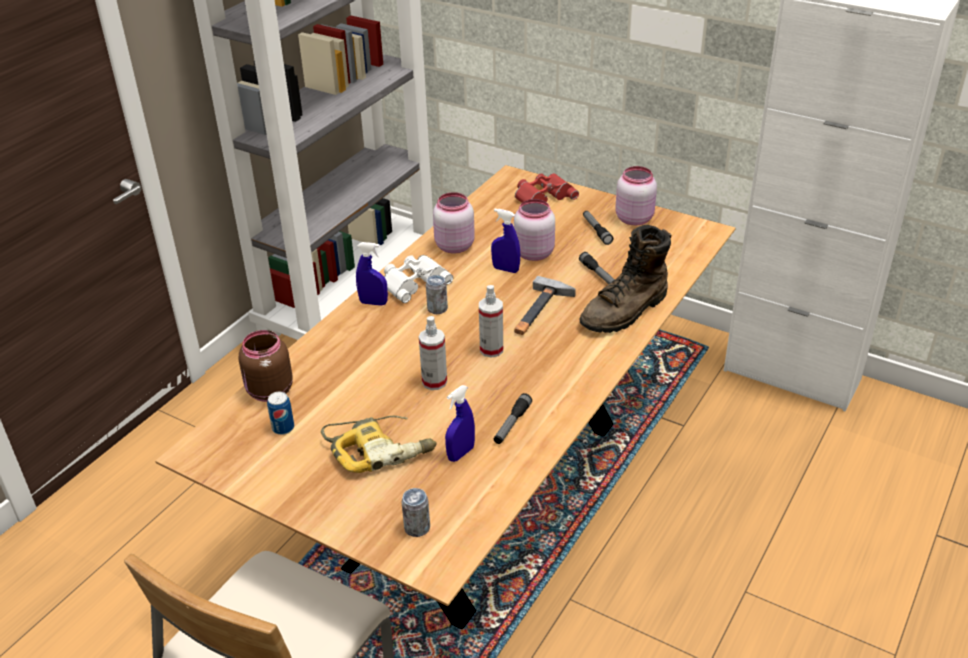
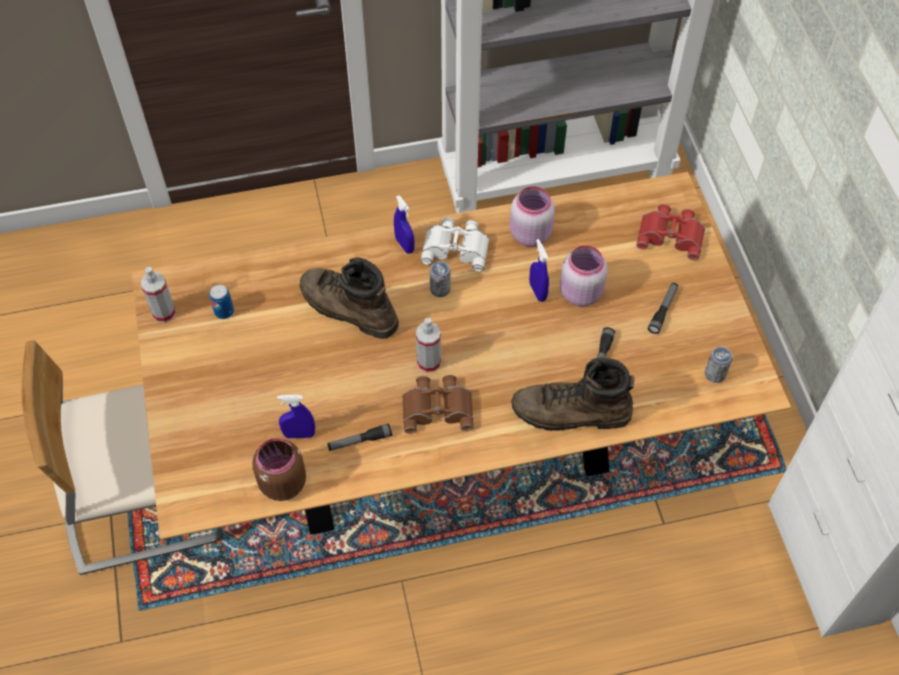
camera: 45 degrees right, 20 degrees up
(269, 392) = (249, 271): brown jar -> brown jar (281, 483)
(380, 449) = (258, 383): power drill -> none
(385, 361) = (347, 309): none -> brown boot
(417, 528) = (207, 467): can -> can (715, 374)
(434, 382) = (356, 357): spray bottle -> spray bottle (164, 313)
(536, 367) = (437, 407): none -> brown binoculars
(539, 311) = (508, 356): hammer -> none
(634, 218) = (714, 323): pink jar -> none

